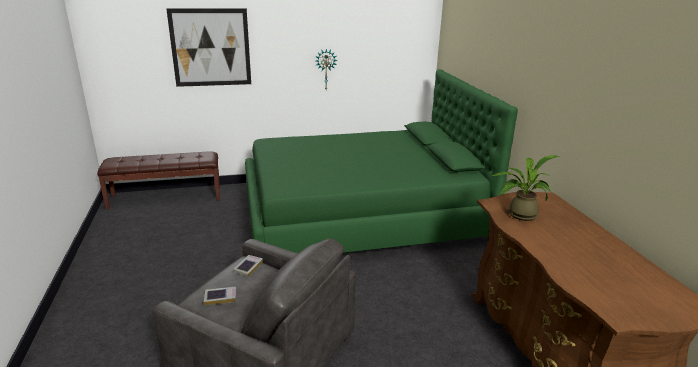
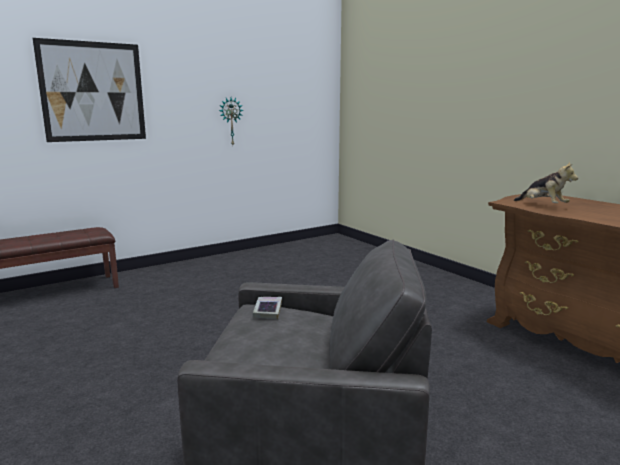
camera: 20 degrees left, 10 degrees down
(220, 297) = (263, 345): book -> none
(361, 217) = (308, 278): green bed -> none
(518, 214) = (543, 205): potted plant -> plush toy

